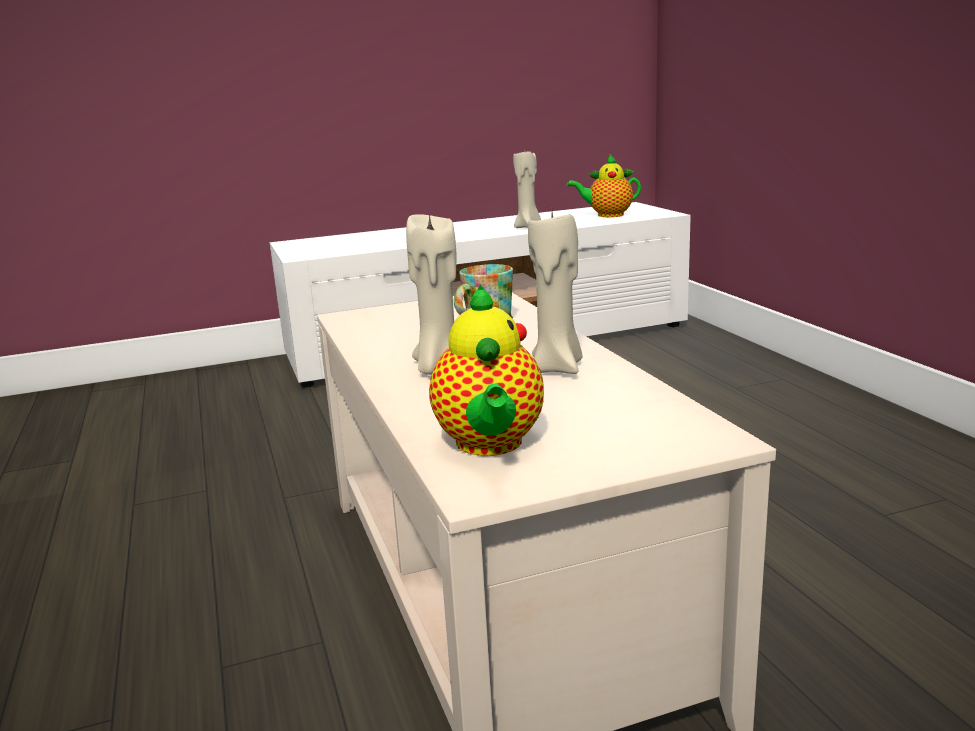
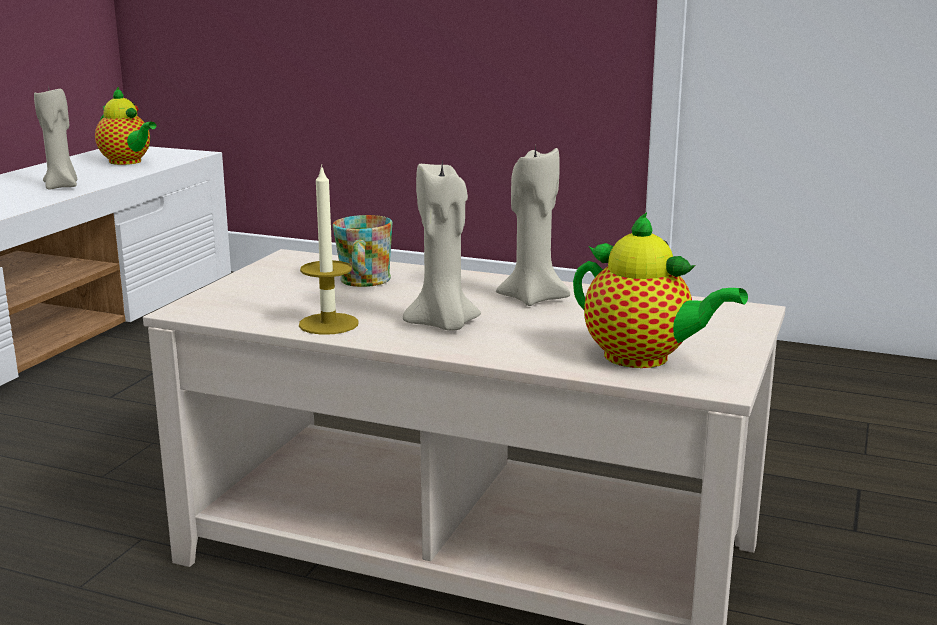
camera: 50 degrees left, 0 degrees up
(381, 346) = (328, 324): none -> candle
(607, 215) = (127, 162): teapot -> teapot turned 90 degrees counterclockwise

